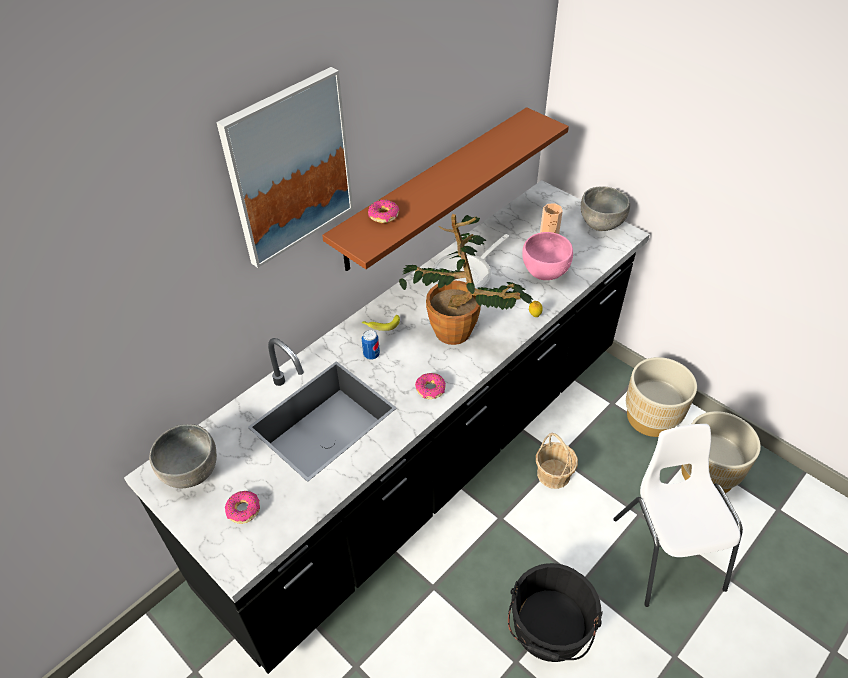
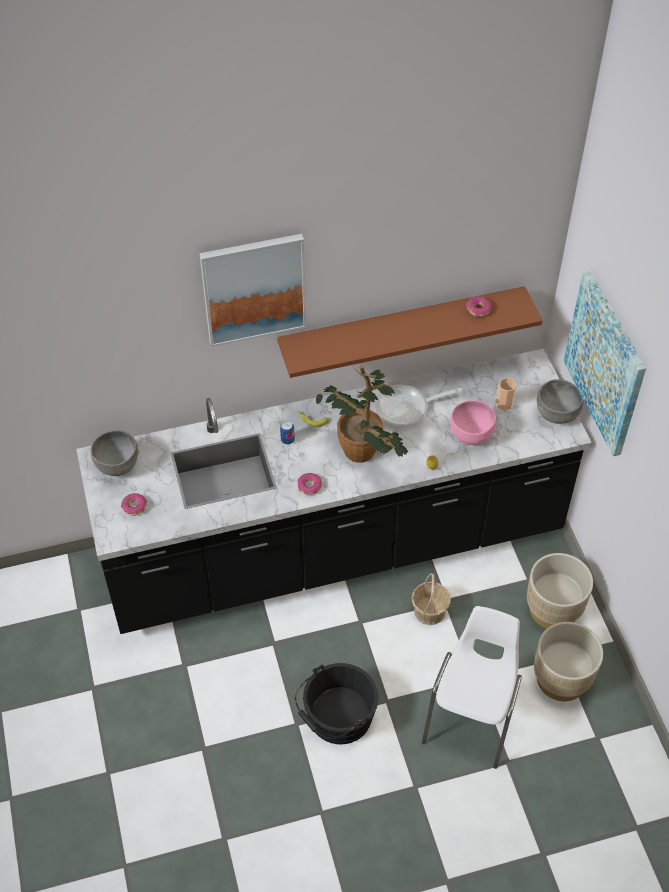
camera: 30 degrees right, 5 degrees up
(384, 216) = (330, 340): donut -> donut (478, 310)
(660, 135) = (605, 363): none -> picture

